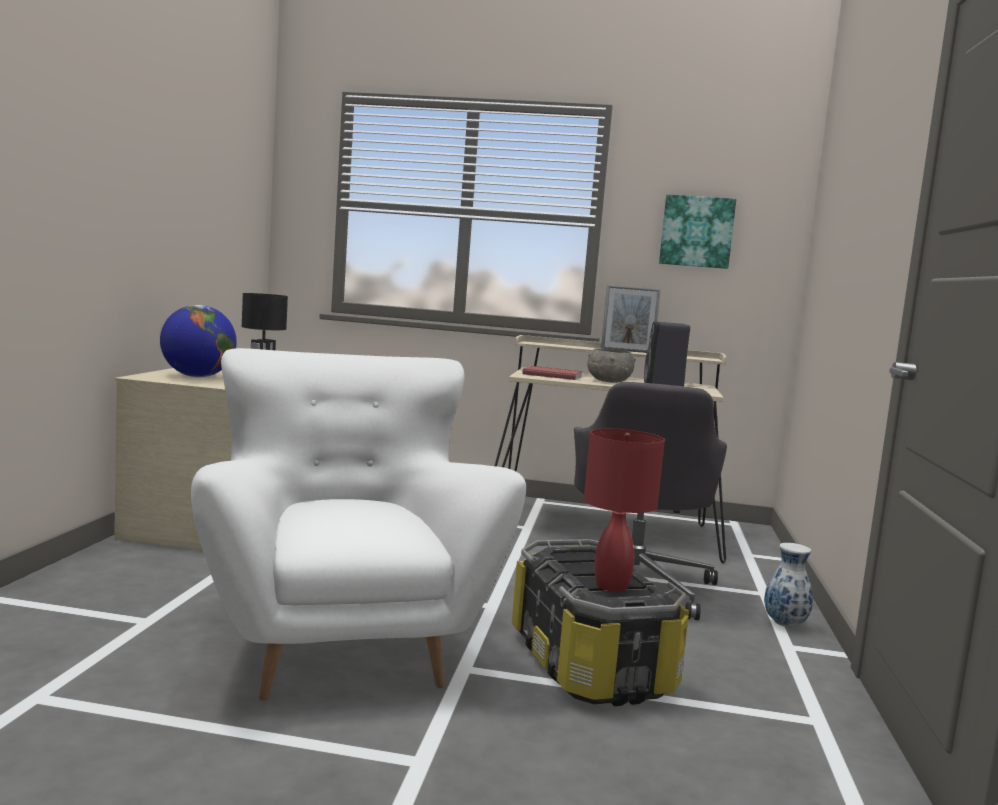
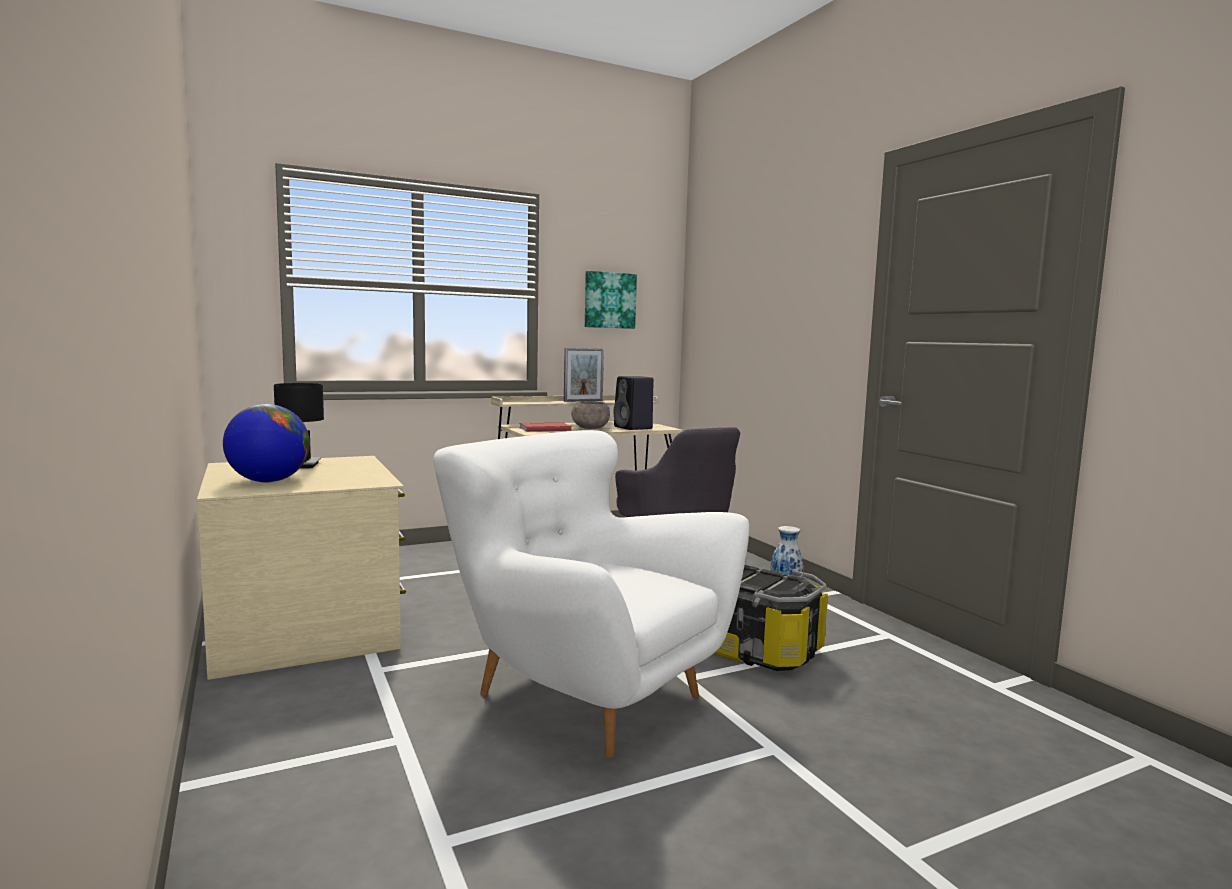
camera: 35 degrees left, 0 degrees up
(611, 585) = (768, 583): red table lamp -> none

